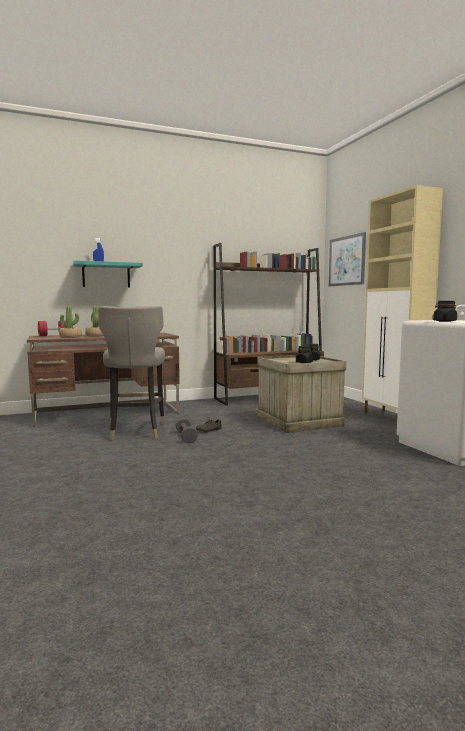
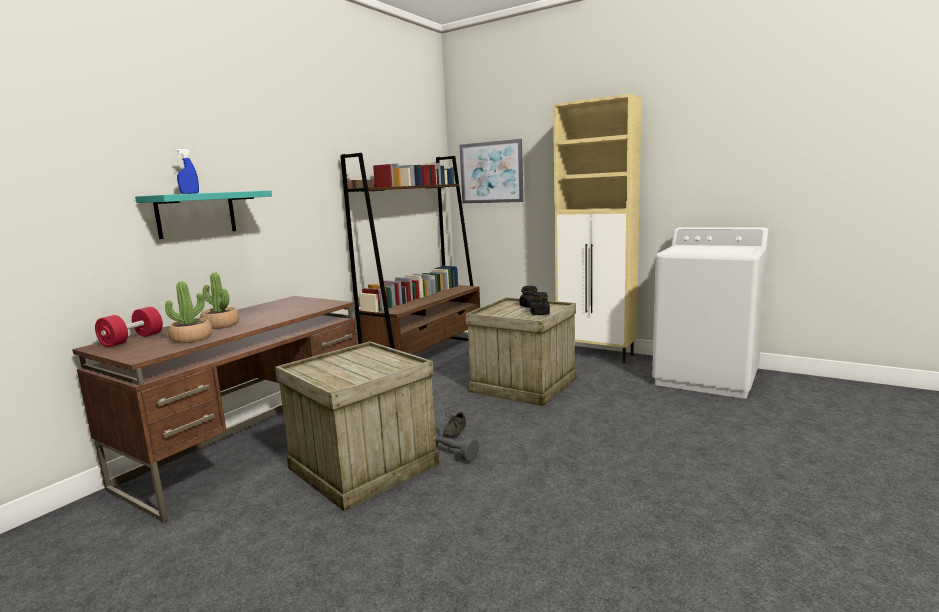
camera: 35 degrees left, 5 degrees up
(135, 431) = (363, 467): grey stool -> crate
(444, 321) = (710, 252): black jar -> none

